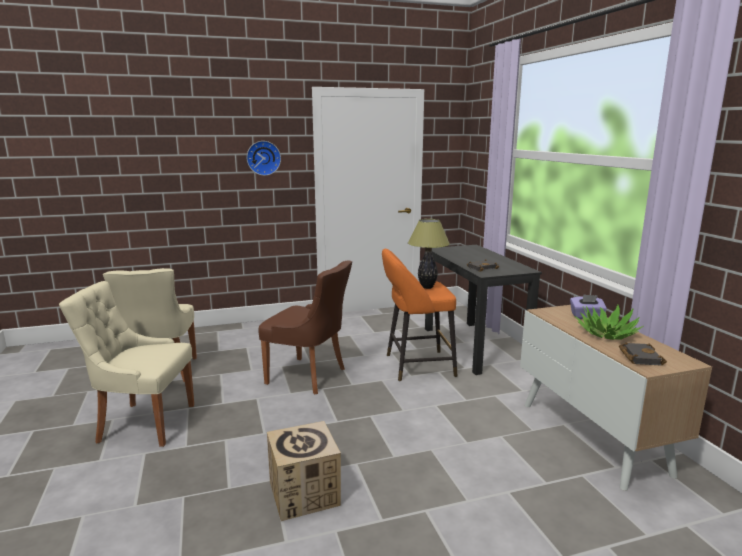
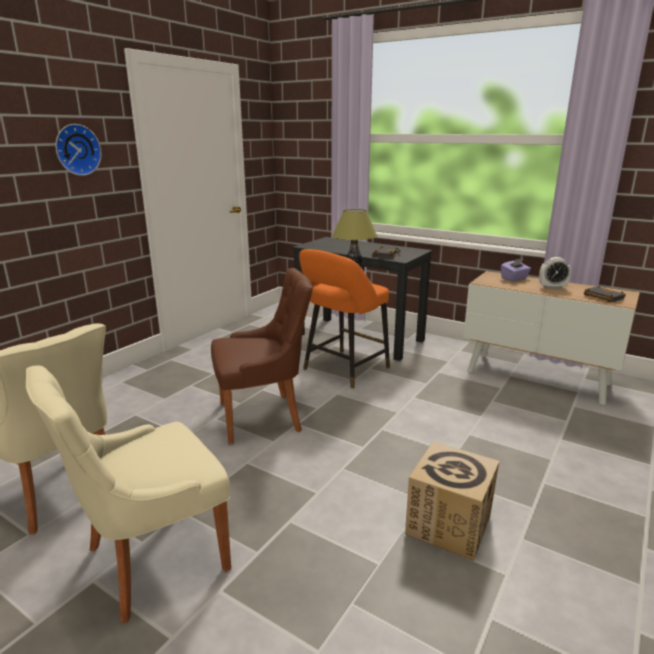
camera: 40 degrees left, 5 degrees up
(606, 334) = (552, 287): potted plant -> alarm clock

